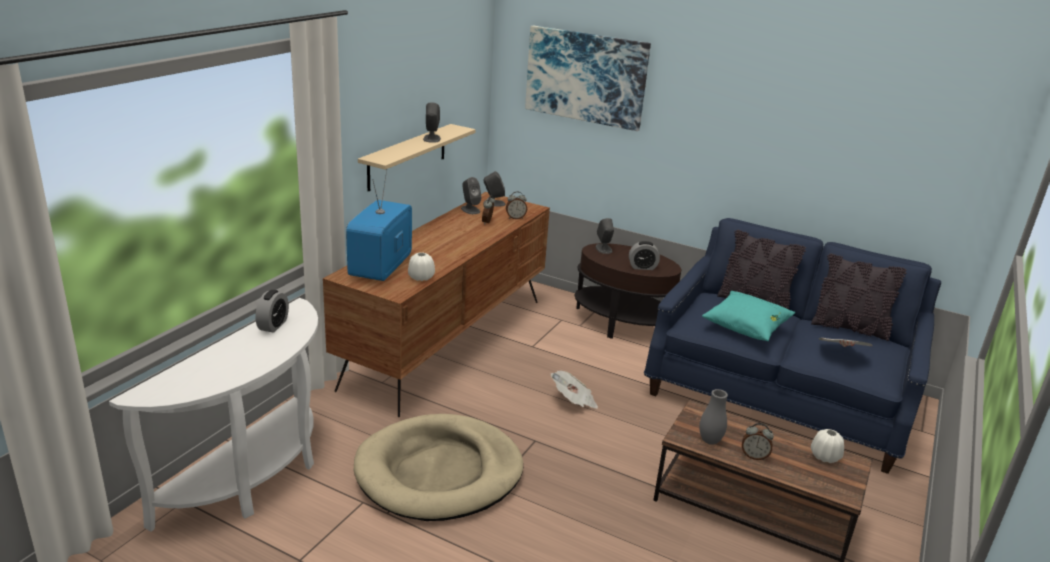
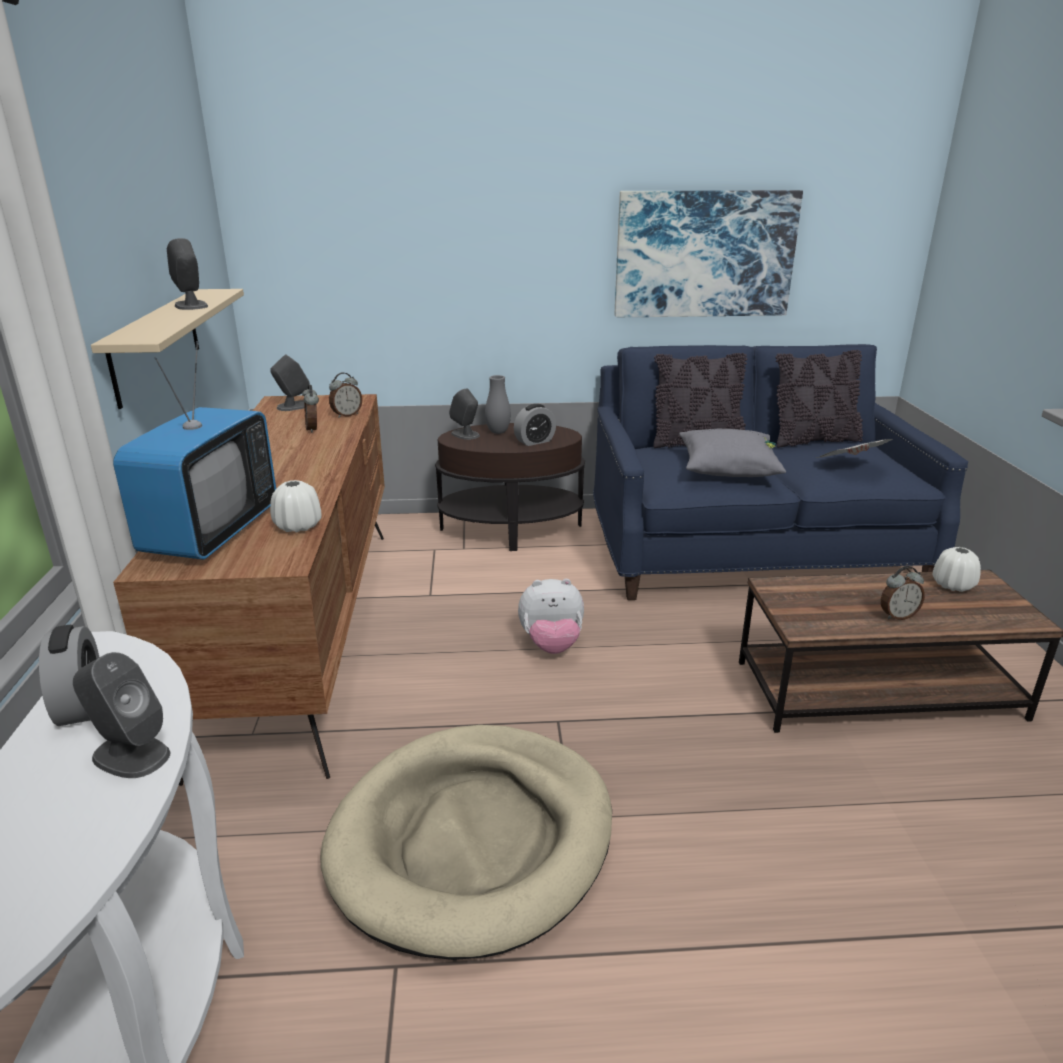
camera: 30 degrees left, 0 degrees up
(381, 268) = (212, 532): television -> television turned 150 degrees counterclockwise
(470, 210) = (268, 421): grey speaker -> grey speaker (130, 755)
(573, 401) = (551, 645): newspaper -> plush toy
(586, 77) = (379, 190): picture -> picture (704, 254)
(709, 441) = (834, 618): grey vase -> grey vase (498, 432)
(746, 326) = (727, 469): turquoise pillow -> grey pillow

